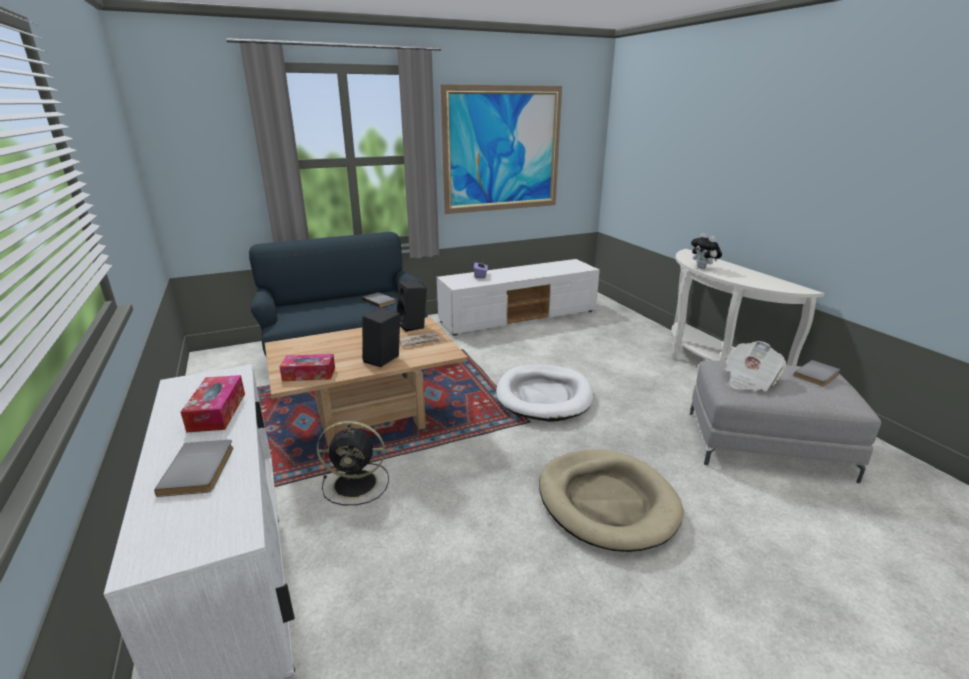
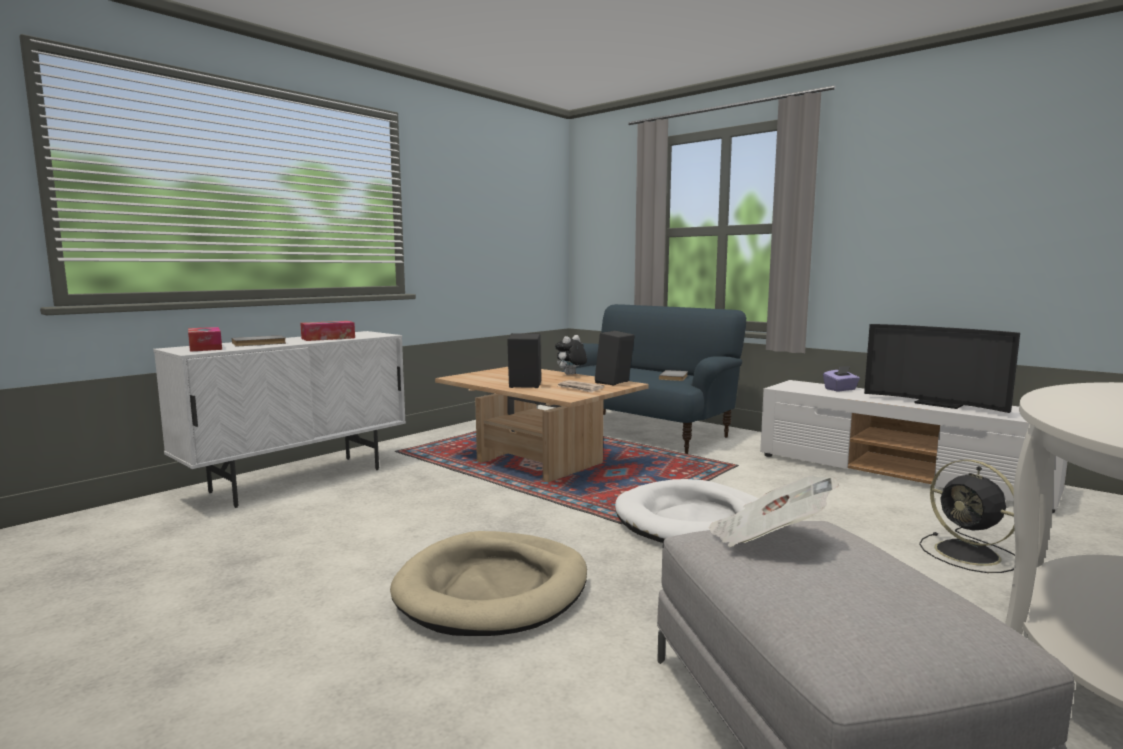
camera: 65 degrees right, 15 degrees down
(309, 374) = (475, 378): tissue box -> tissue box (205, 347)
(357, 484) = (440, 479): black fan -> black fan (970, 554)
(503, 150) = (937, 213): picture -> none
(537, 271) = (937, 404): none -> television
(703, 268) = (1059, 394): plush toy -> plush toy (571, 375)
(818, 375) = (918, 606): grey book -> none

